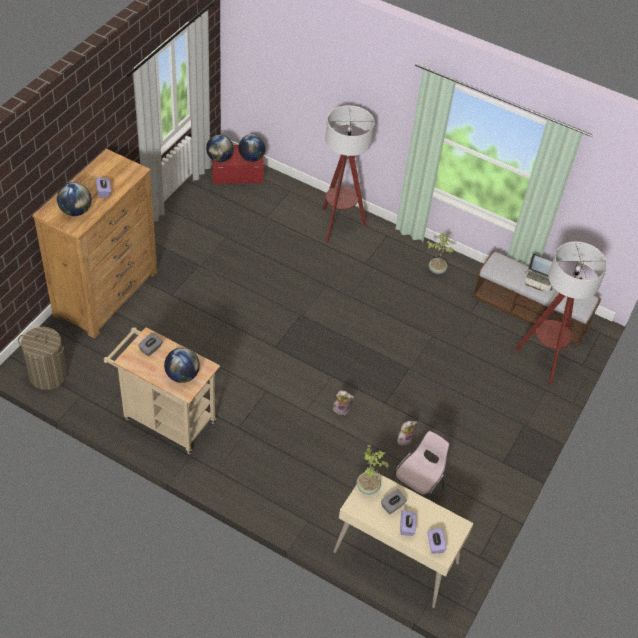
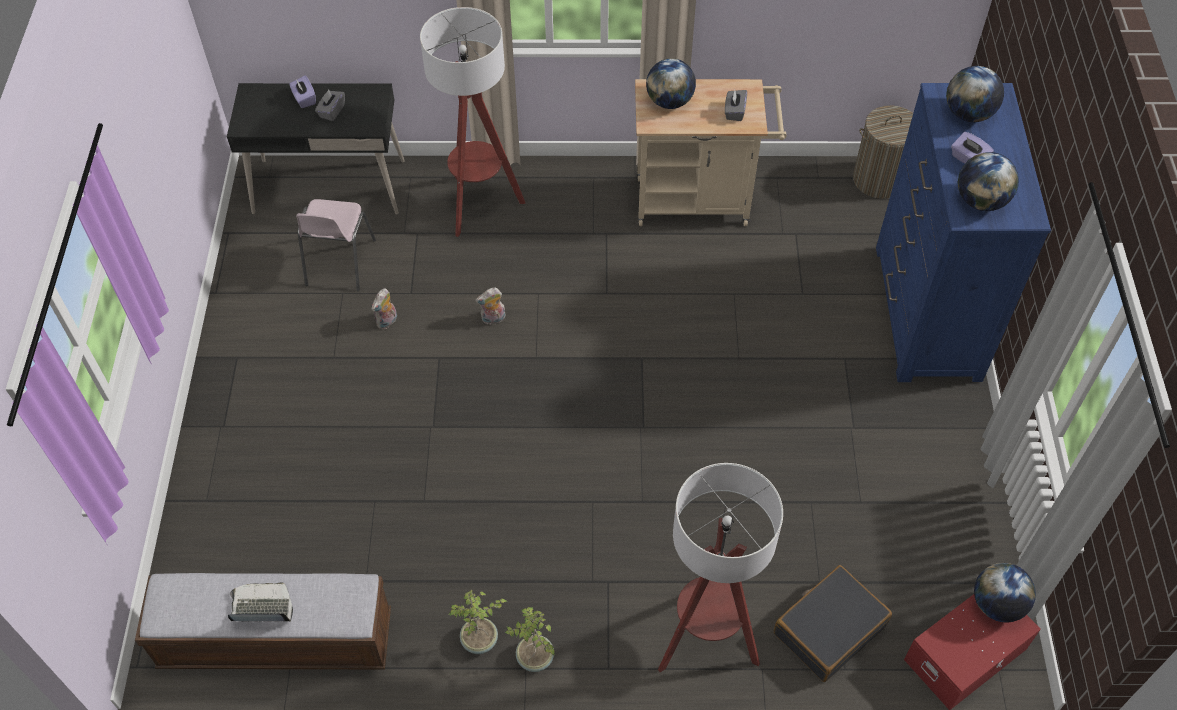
camera: 155 degrees right, 5 degrees up
(106, 294) = (926, 313): brown dresser -> blue dresser
(251, 158) = (948, 641): globe -> globe (981, 201)
(283, 204) = (829, 629): none -> black suitcase
(368, 487) = (371, 117): potted plant -> potted plant (534, 658)
(395, 558) = (329, 187): beige desk -> black desk
(435, 545) = (263, 97): purple tissue box -> none
(543, 360) = (224, 553): floor lamp -> floor lamp (479, 205)

